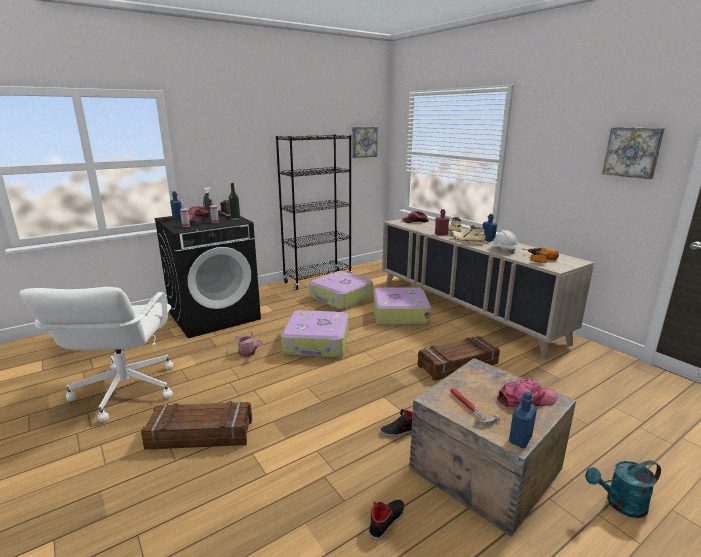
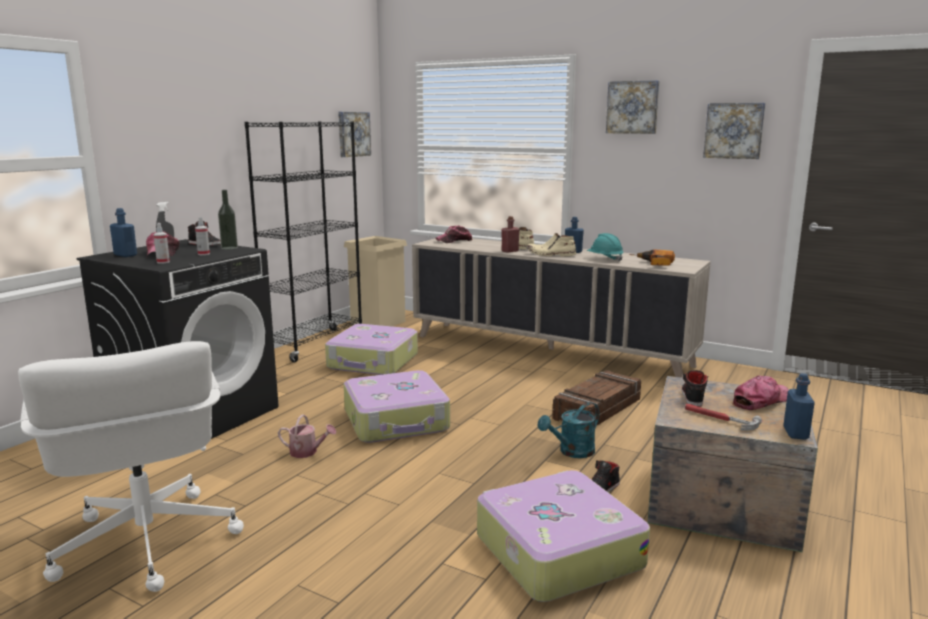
camera: 25 degrees left, 5 degrees down
(201, 433) = (342, 562): crate -> none
(369, 269) = (378, 322): none -> beige trash can
(386, 521) = (674, 578): black shoe -> black shoe (692, 396)
(399, 314) = (473, 368): suitcase -> suitcase (556, 551)
(503, 250) = (604, 259): white hard hat -> turquoise hard hat
(551, 128) = (632, 107): none -> picture
(620, 504) = (864, 496): turquoise watering can -> turquoise watering can (572, 452)

